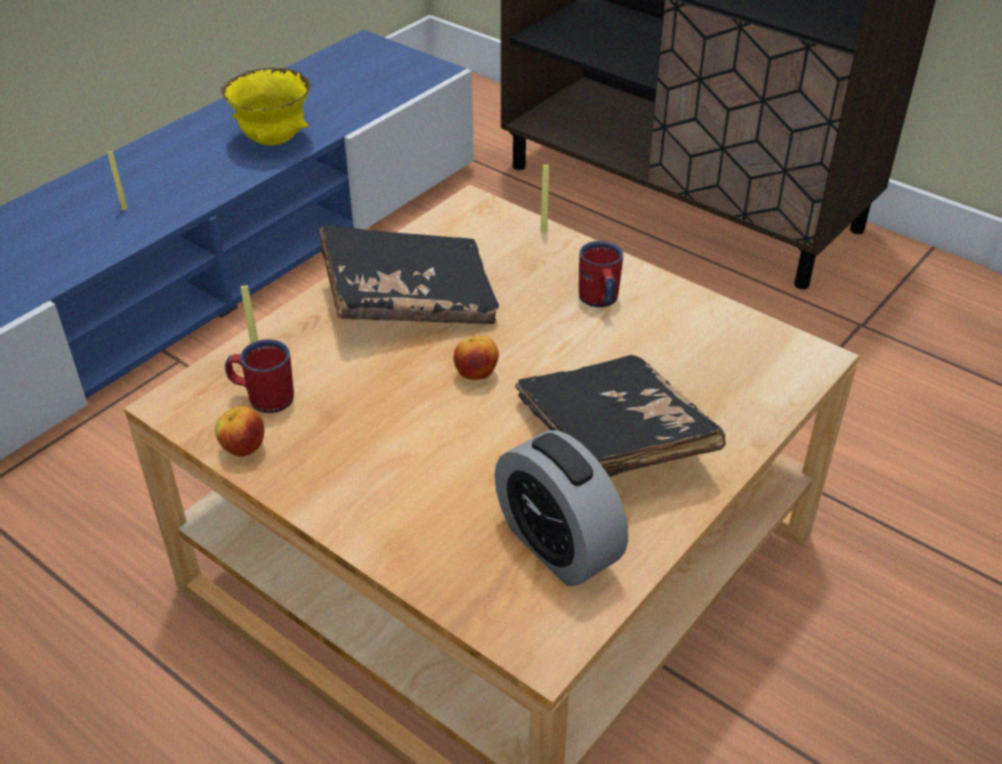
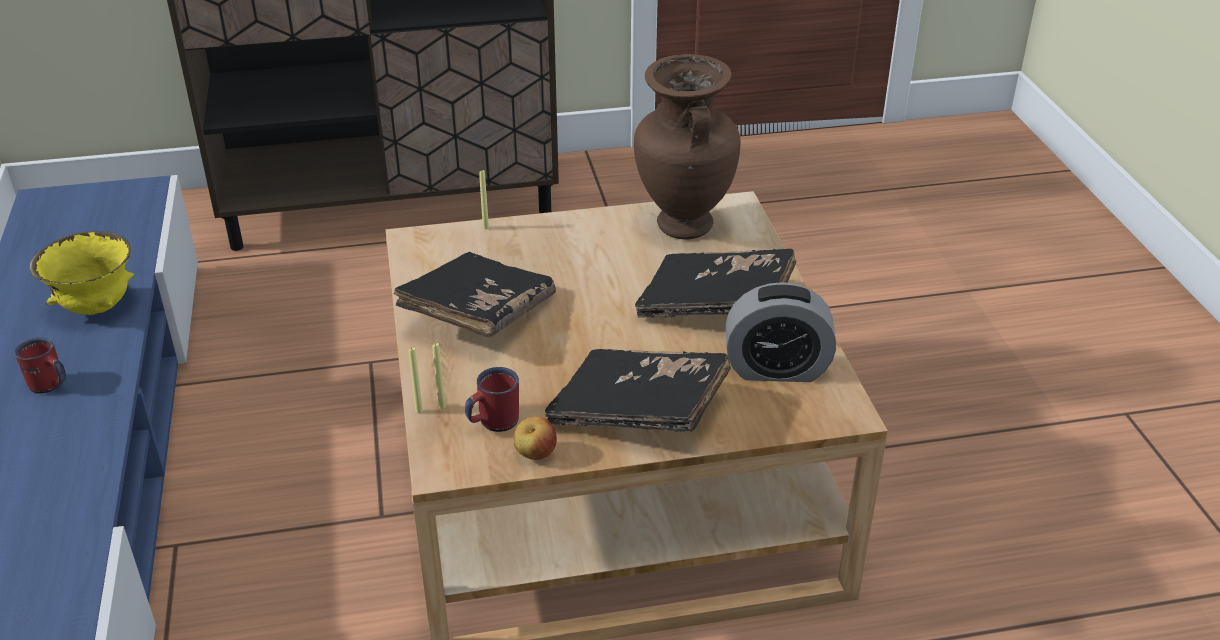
camera: 50 degrees left, 5 degrees down
(124, 208) = (50, 429): yellow candle -> yellow candle (419, 411)
(375, 482) = (639, 412): none -> black book
(476, 374) = (591, 325): apple -> none
(599, 301) = (587, 245): red mug -> red mug (50, 386)
(718, 342) = (682, 226): none -> brown vase

